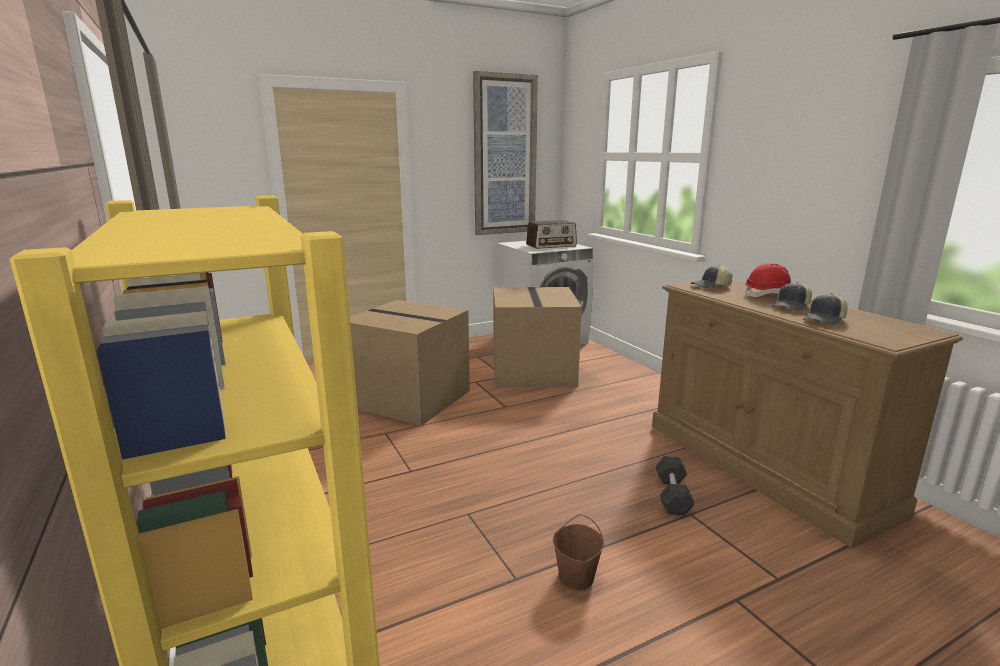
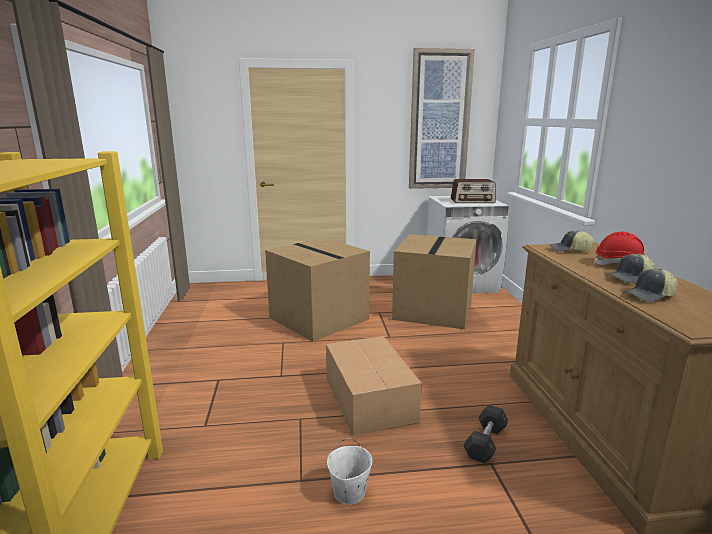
camera: 20 degrees right, 0 degrees up
(529, 475) = (369, 398): none -> cardboard box
(576, 578) = (349, 493): brown bucket -> white bucket

